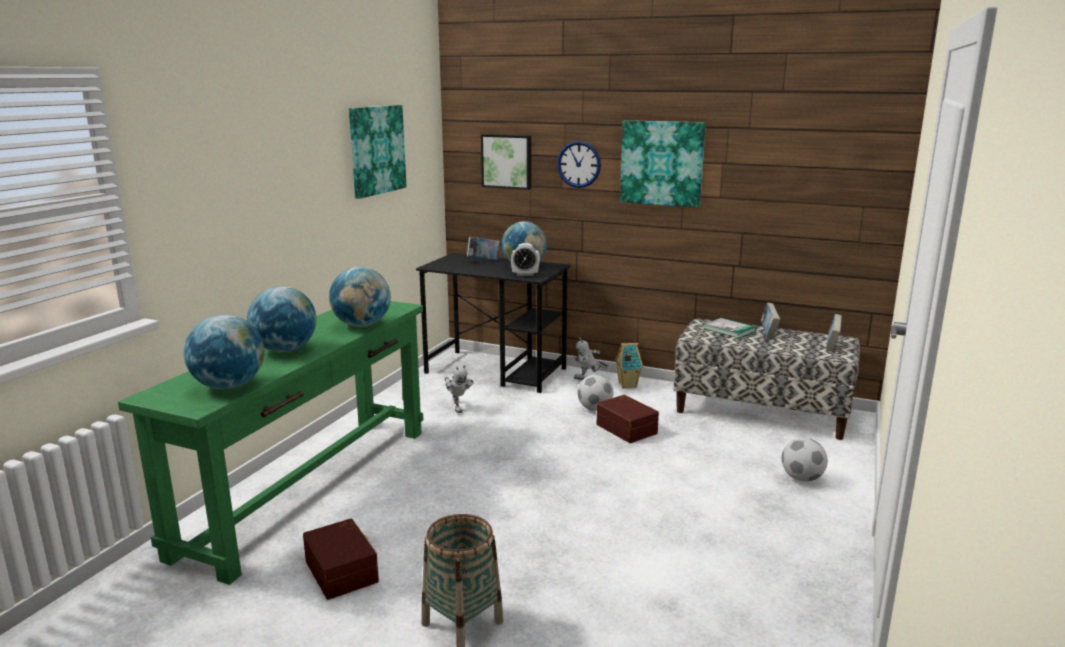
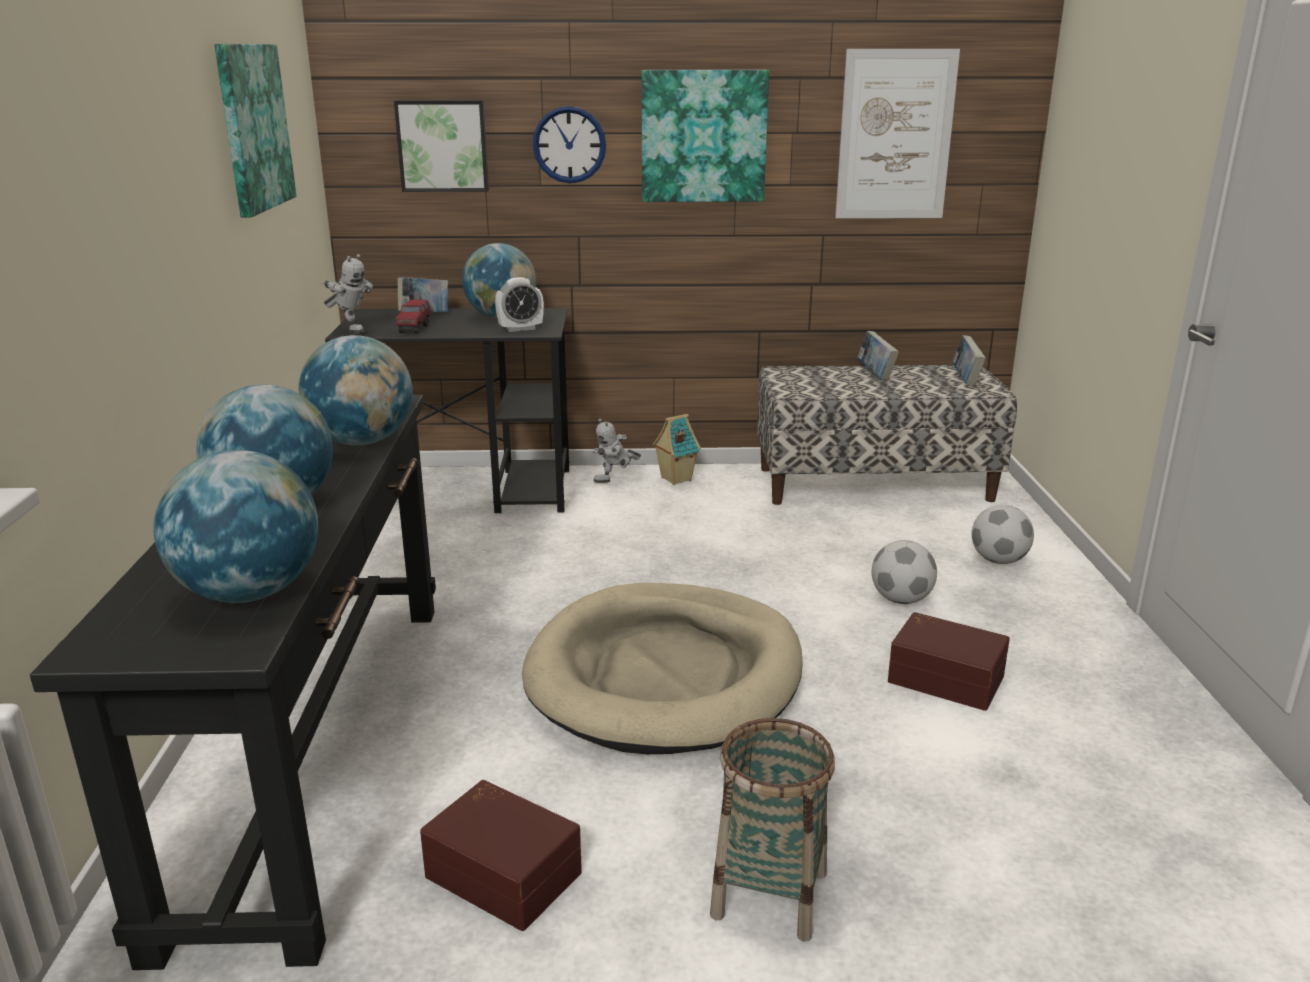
camera: 25 degrees left, 5 degrees up
(310, 488) = (320, 747): green console table -> black console table
(458, 408) = (457, 559): toy robot -> toy robot (351, 330)
(468, 268) = (415, 329): none -> toy truck
(514, 496) = (665, 675): none -> beige dog bed
(595, 409) = (662, 521): football -> football (901, 600)
(627, 428) = (731, 540): brown storage box -> brown storage box (946, 677)
(730, 330) = (825, 376): book -> none
(795, 169) = (895, 135): none -> picture

